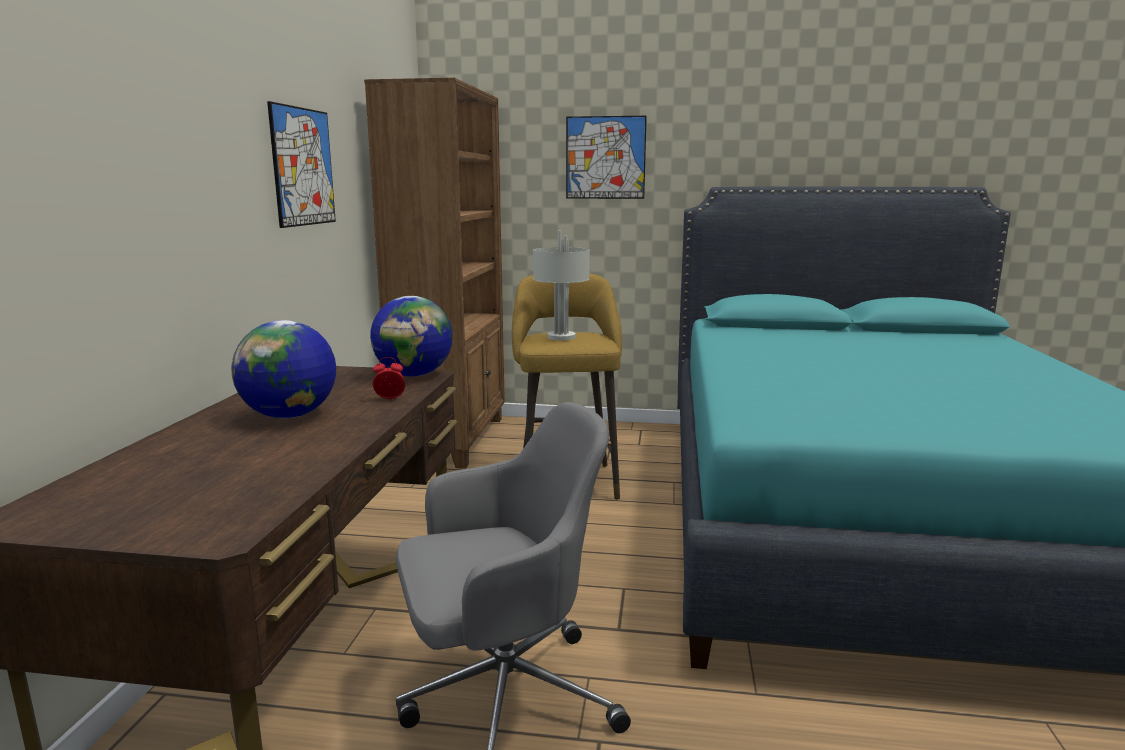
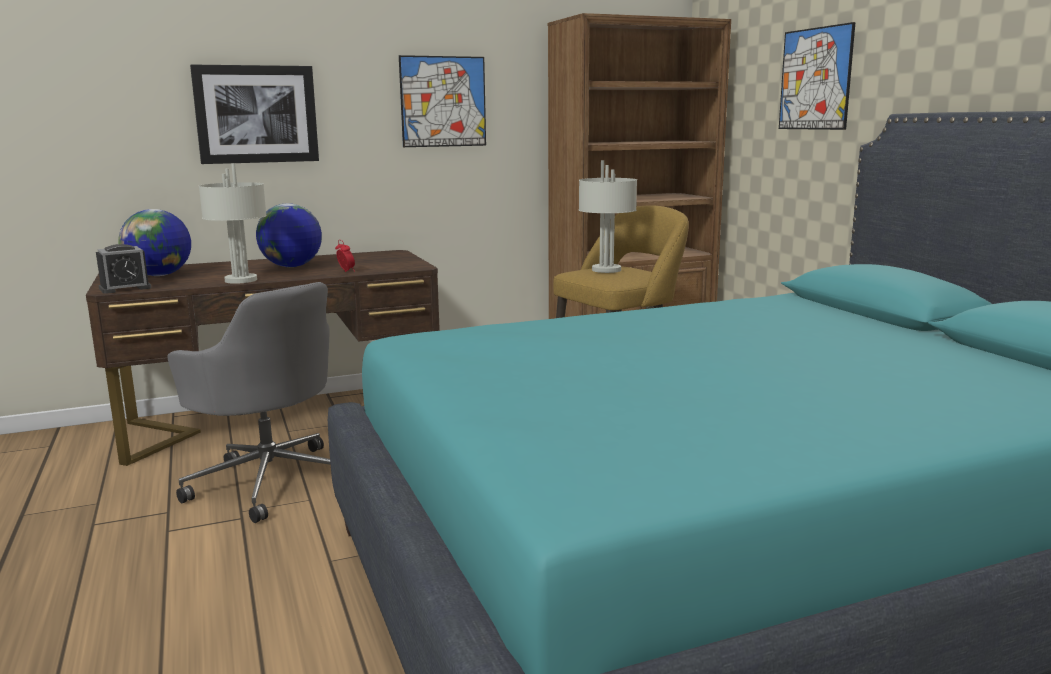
camera: 60 degrees right, 0 degrees up
(141, 181) = (256, 114): none -> picture
(230, 523) = (125, 288): none -> alarm clock
(336, 447) = (241, 280): none -> grey table lamp
(414, 375) = (411, 265): globe -> globe (159, 275)

